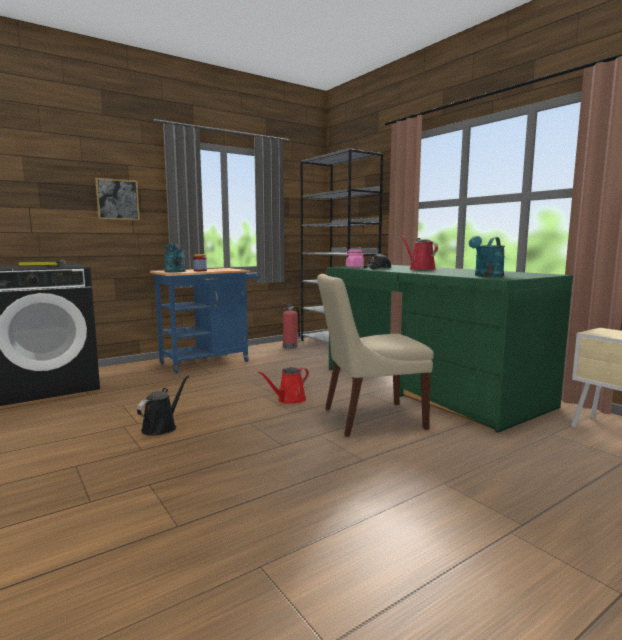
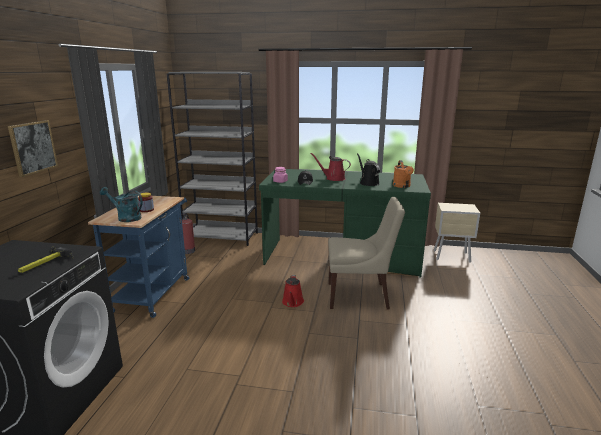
camera: 45 degrees left, 10 degrees up
(161, 427) = (265, 368): black watering can -> black watering can (368, 183)
(369, 419) = (360, 296): beige chair -> beige chair turned 120 degrees counterclockwise
(486, 276) = (402, 186): turquoise watering can -> orange watering can

